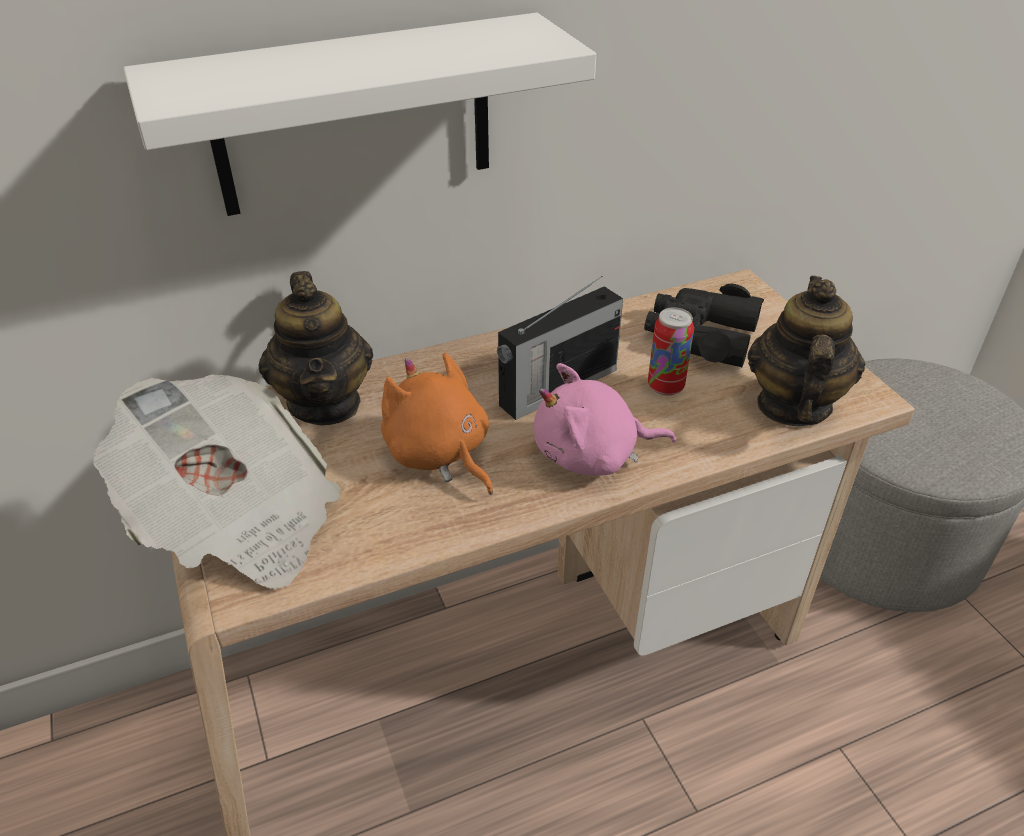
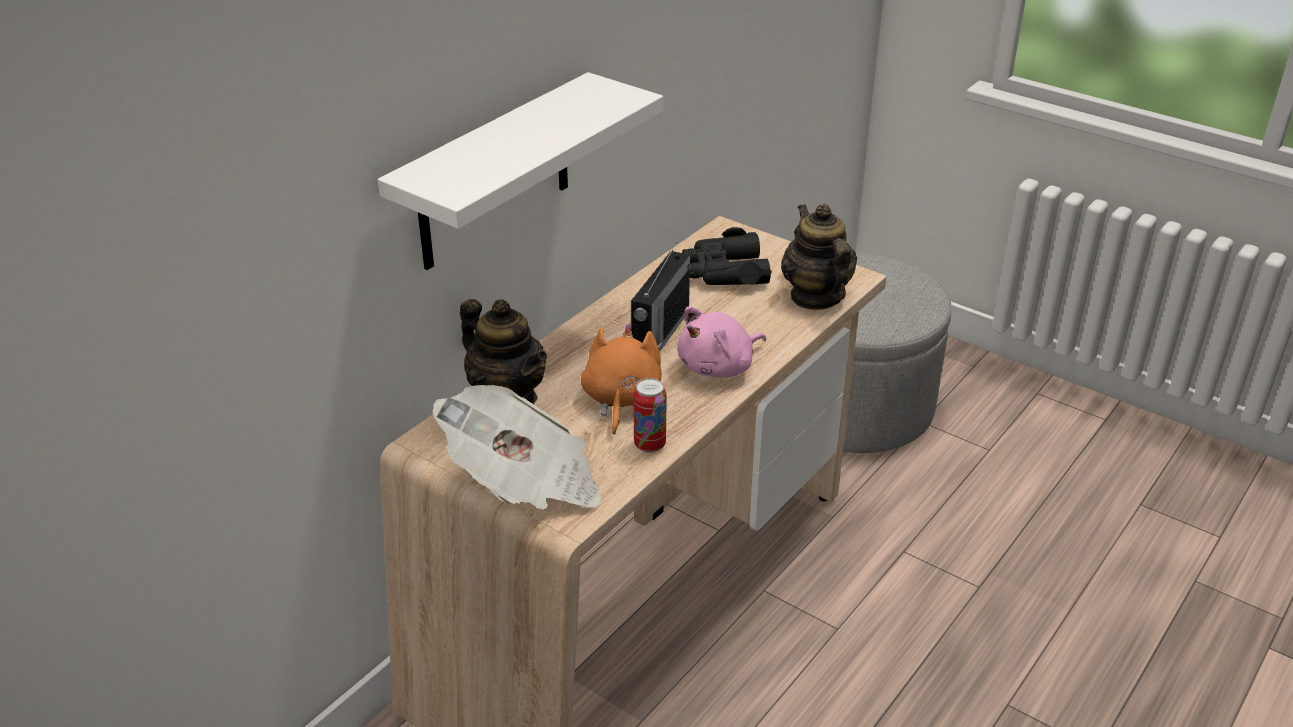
camera: 30 degrees left, 5 degrees down
(439, 454) = (621, 400): orange plush toy -> orange plush toy turned 75 degrees clockwise
(665, 387) = (729, 311): can -> can (649, 445)

